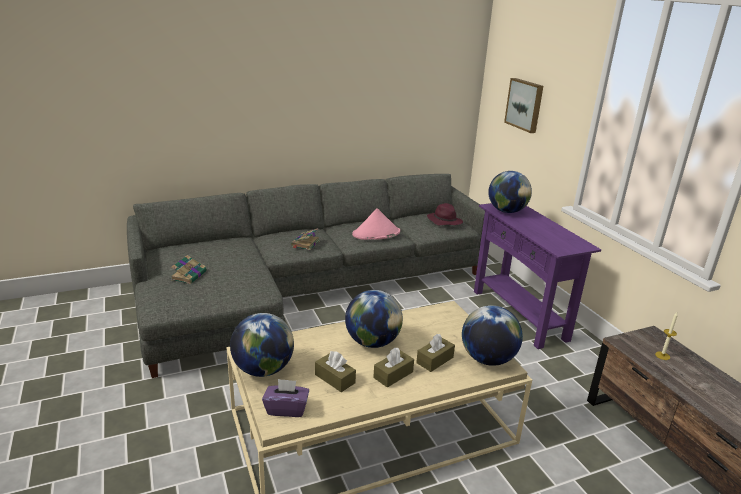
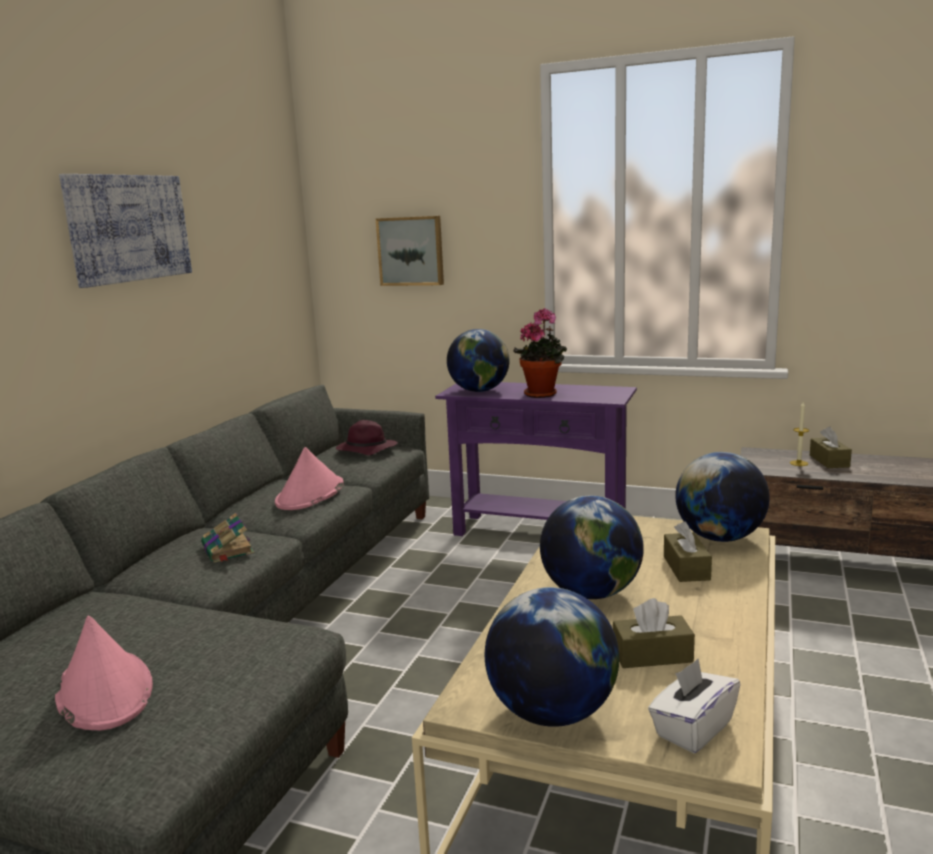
camera: 45 degrees left, 10 degrees down
(189, 275) = (104, 691): book -> pink hat
(286, 409) = (692, 729): purple tissue box -> white tissue box
(336, 69) = (129, 228): none -> picture
(393, 375) = (690, 607): brown tissue box -> brown tissue box (829, 461)
(533, 228) = (543, 394): none -> potted plant

